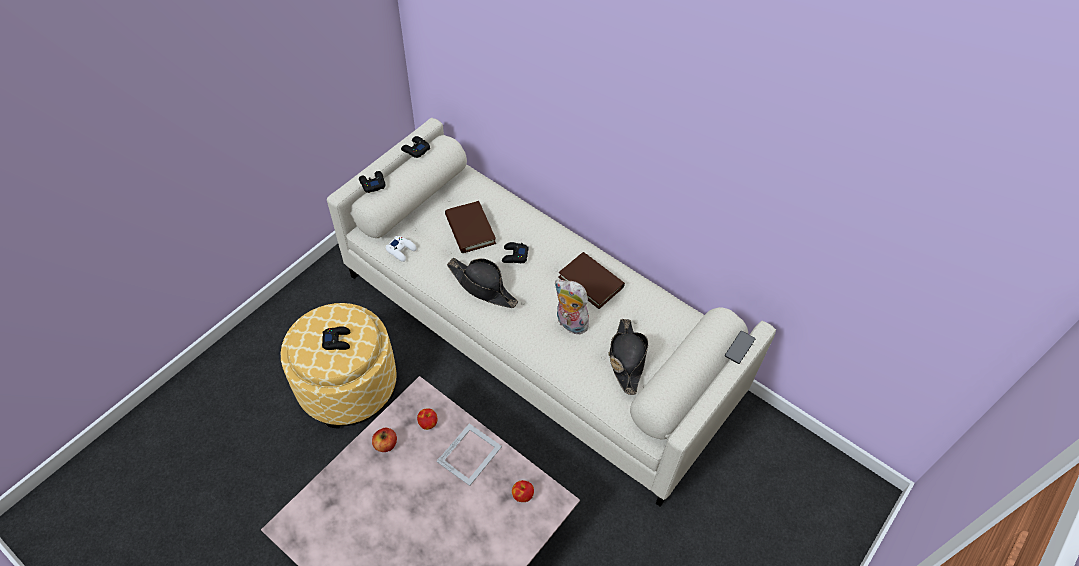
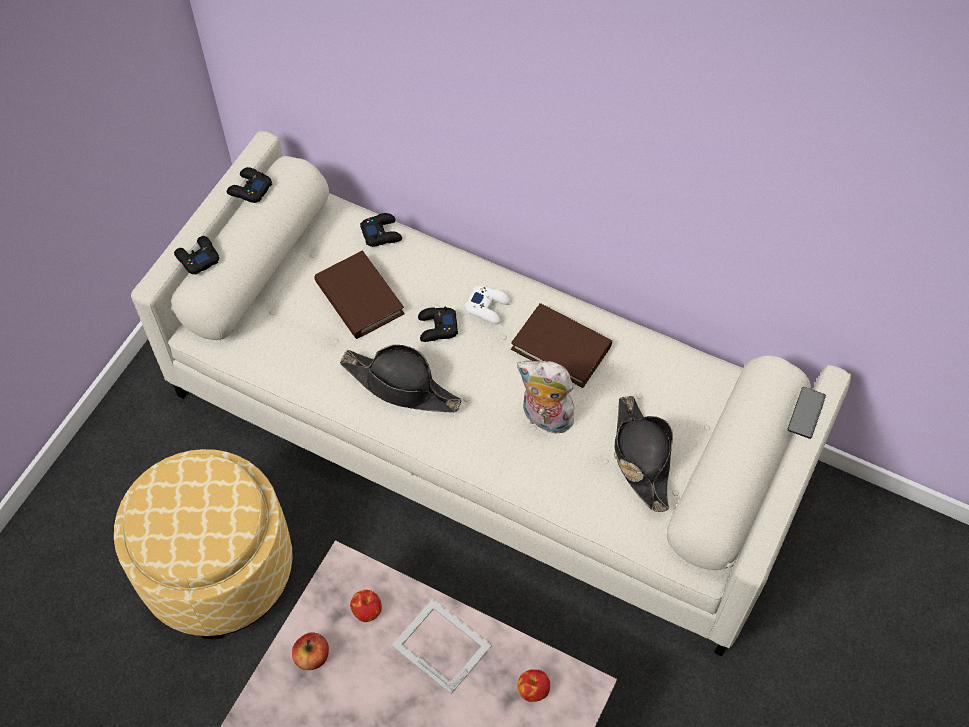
camera: 10 degrees left, 5 degrees up
(337, 340) = (201, 514): black game controller -> black game controller (381, 233)
(401, 250) = (262, 352): white game controller -> white game controller (487, 307)
(470, 454) = (441, 644): picture frame -> picture frame turned 75 degrees counterclockwise

